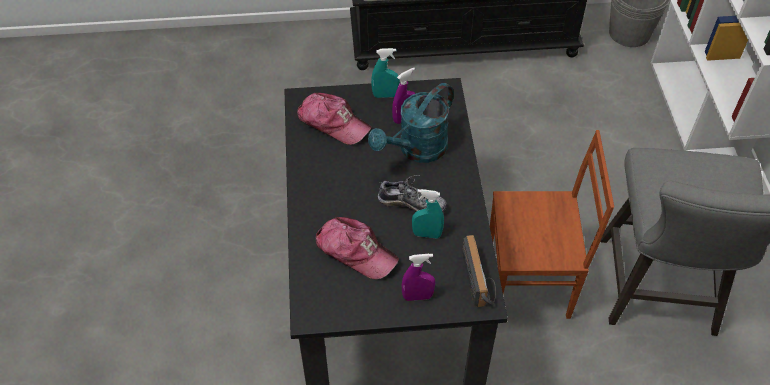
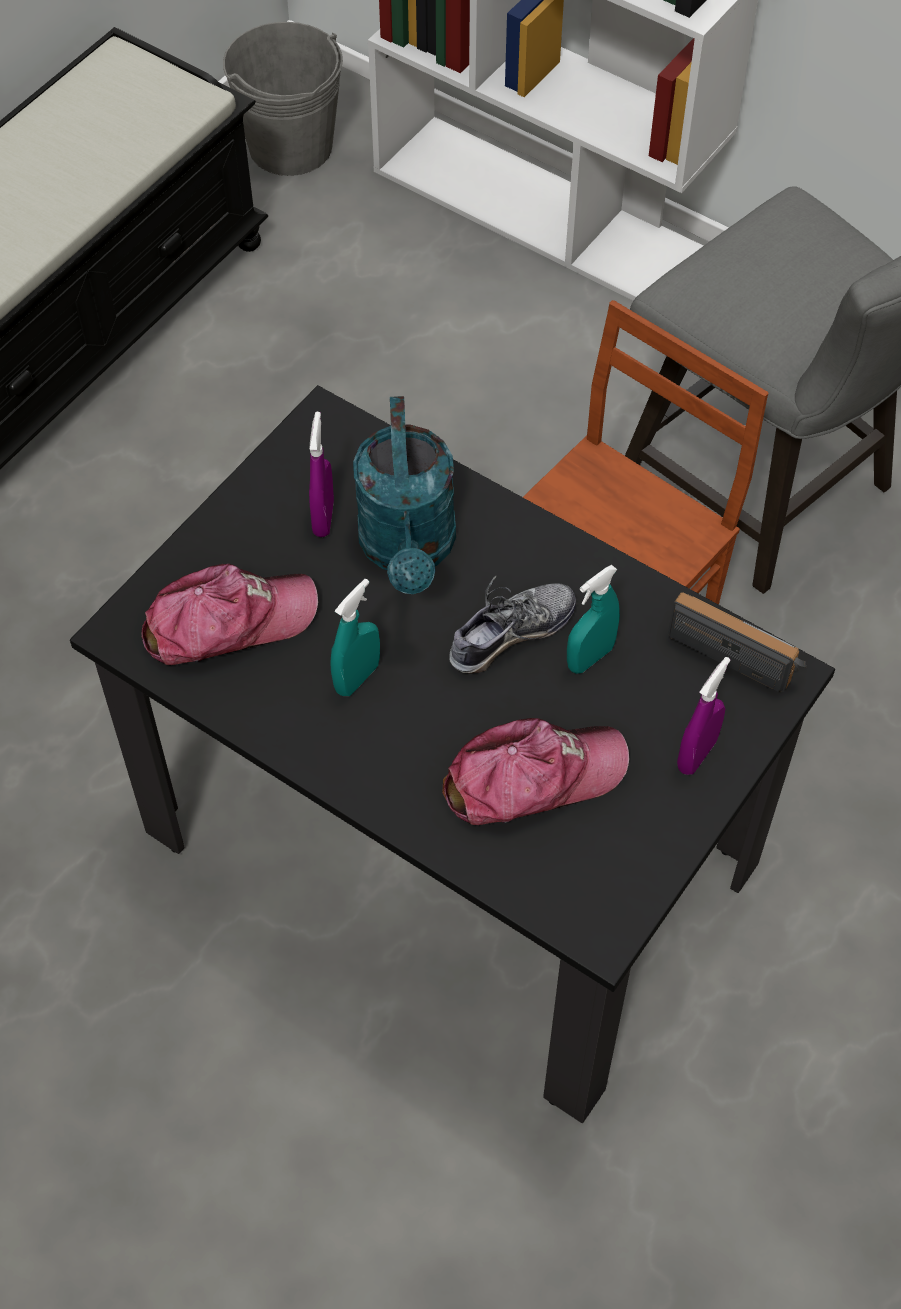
camera: 50 degrees left, 5 degrees up
(385, 95) = (246, 508): turquoise spray bottle -> turquoise spray bottle (357, 678)

